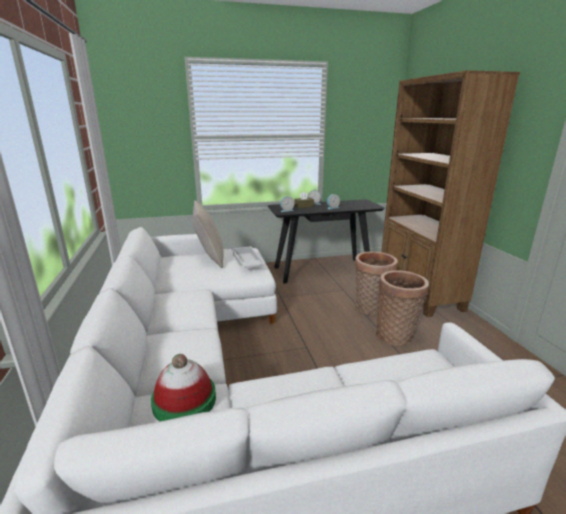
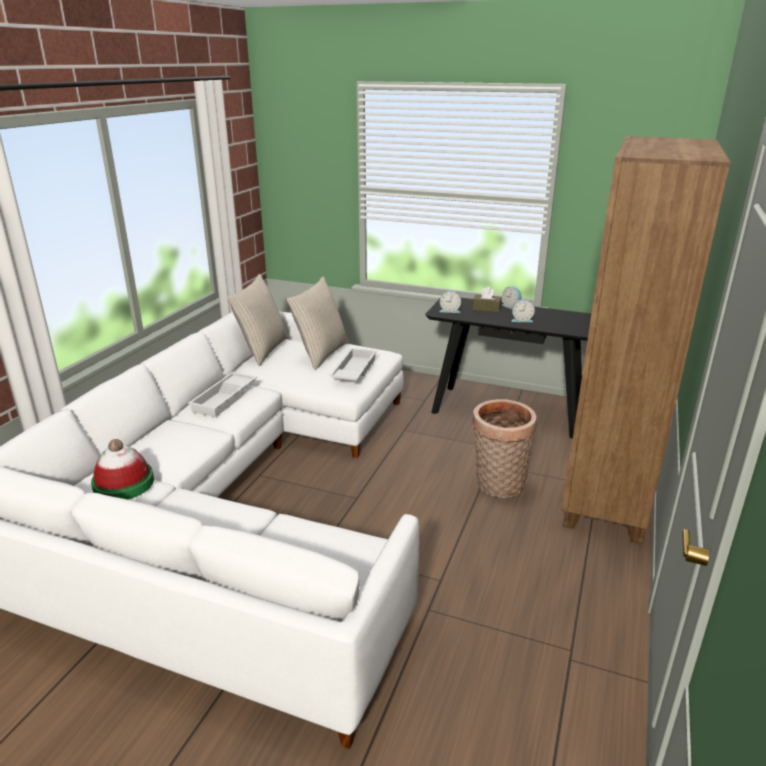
camera: 35 degrees right, 5 degrees up
(160, 266) = (262, 350): none -> beige pillow
(180, 304) = (225, 399): none -> white tray
(396, 335) = (481, 530): basket -> none

